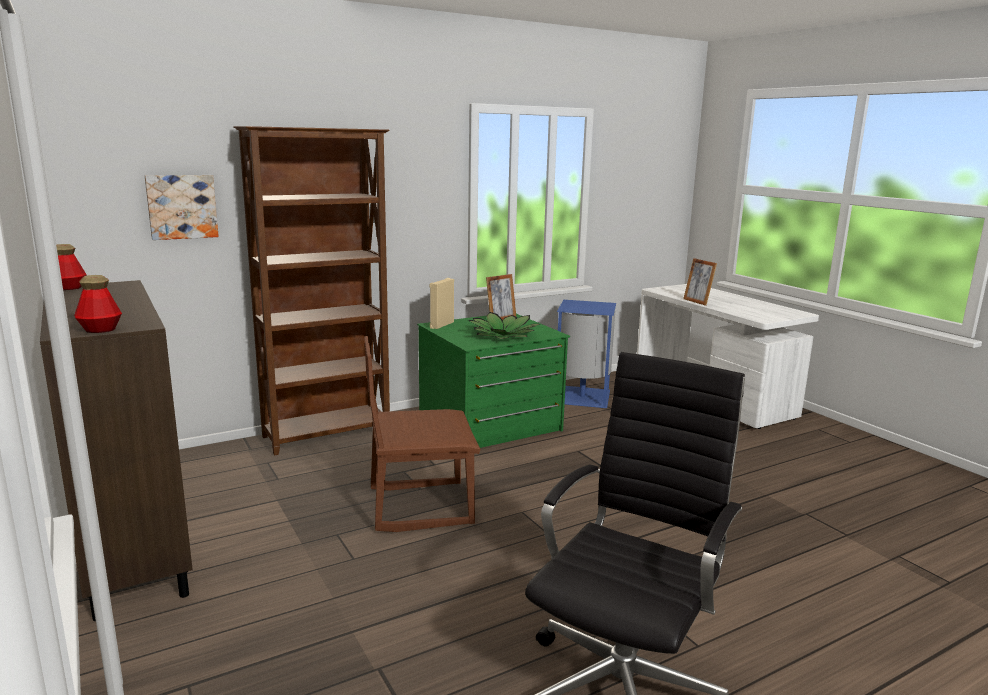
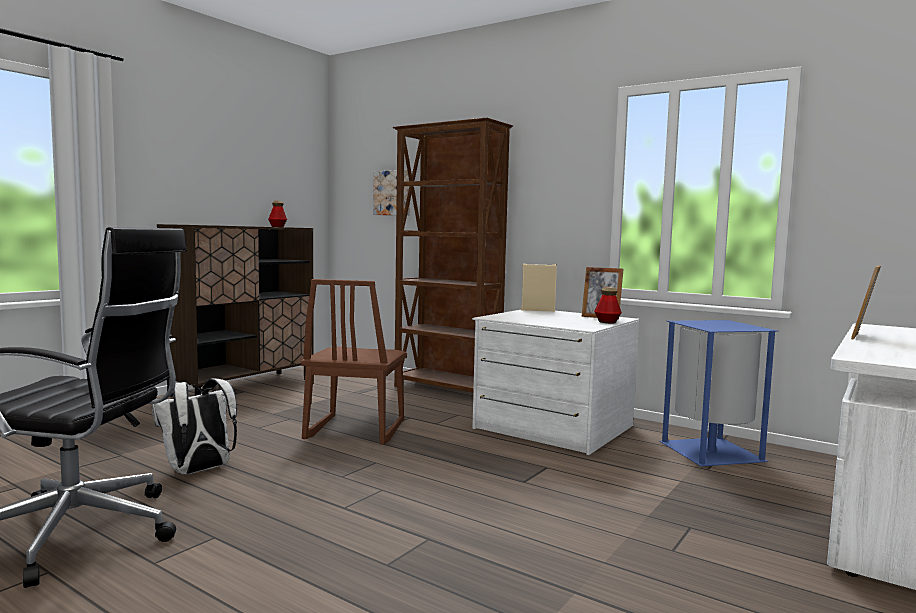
camera: 65 degrees right, 10 degrees down
(100, 330) = (182, 224): bottle -> bottle (607, 322)
(420, 505) = (354, 431): brown chair -> brown chair turned 135 degrees counterclockwise
(481, 610) = (198, 471): none -> white backpack
(490, 424) = (552, 427): green dresser -> white dresser
(503, 335) = (543, 320): potted plant -> none

